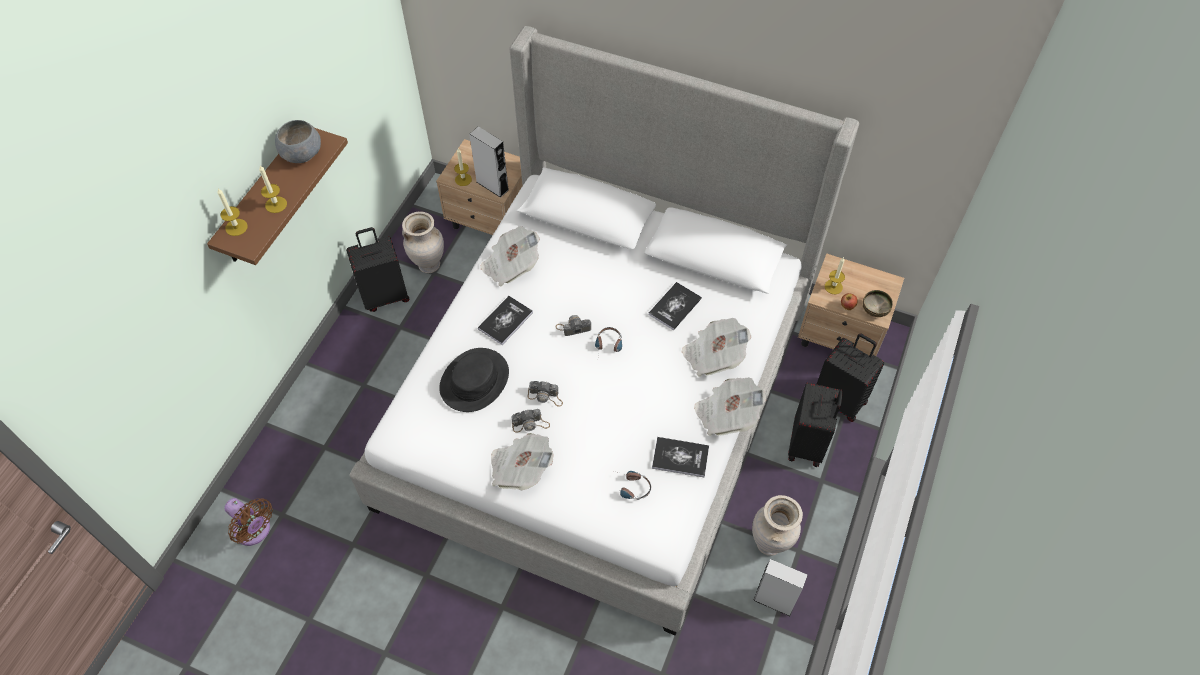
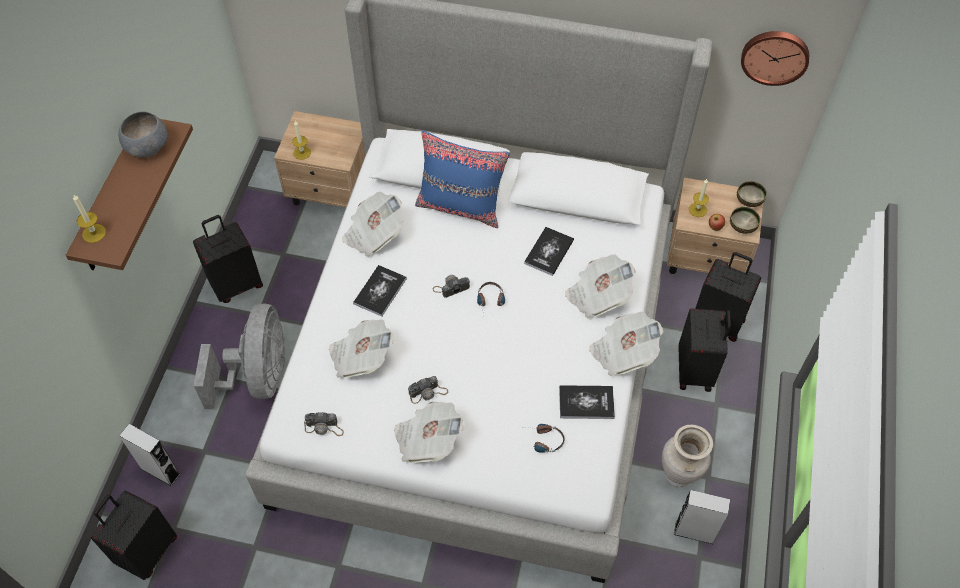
camera: 10 degrees left, 0 degrees up
(255, 531) = (147, 551): brown fan -> black suitcase
(276, 204) = (131, 203): candle -> none
(388, 385) = (259, 377): none -> grey fan
(429, 265) = (276, 246): beige vase -> none
(474, 380) = (361, 357): black hat -> newspaper
(492, 185) = (334, 155): grey speaker -> grey speaker (160, 471)
(545, 396) = (437, 362): camera -> camera (324, 427)
(599, 251) = (461, 206): none -> blue pillow
(887, 285) = (749, 201): none -> bowl
(921, 144) = (775, 56): none -> wall clock

